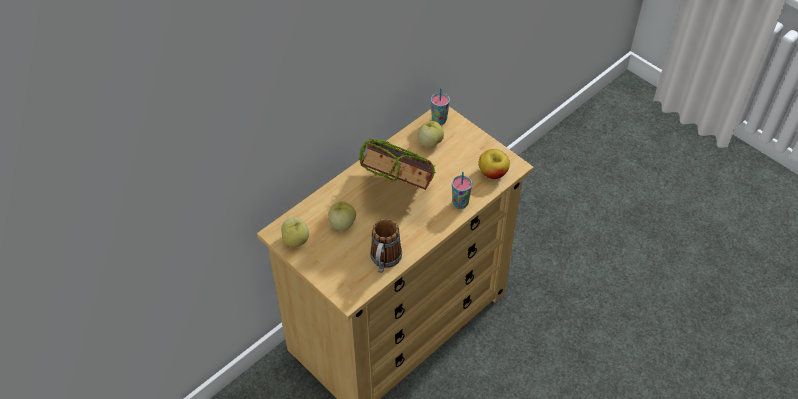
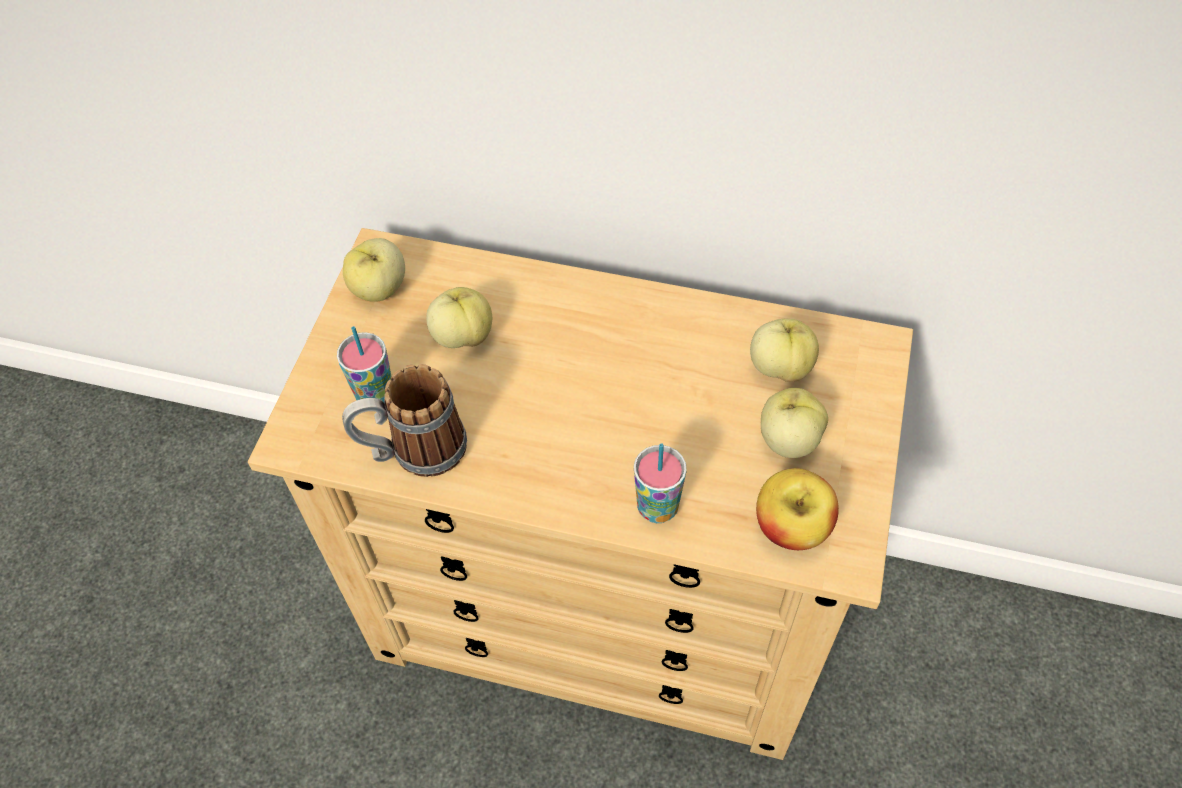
camera: 60 degrees right, 5 degrees up
(397, 192) = (606, 381): book -> none
(439, 120) = (854, 352): cup -> cup (375, 396)
(460, 156) = (788, 439): none -> apple

